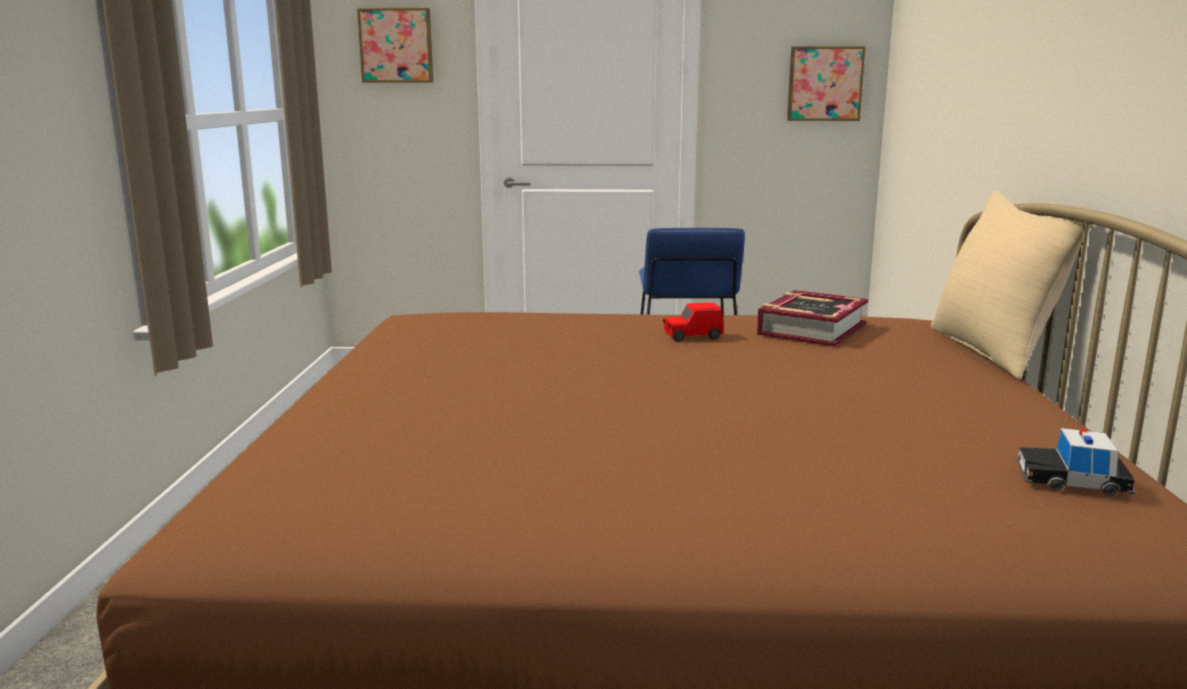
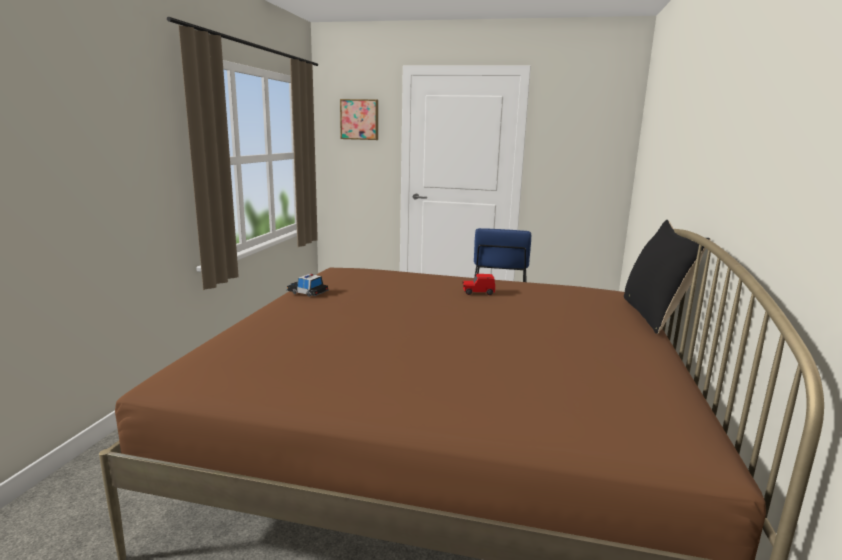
camera: 10 degrees right, 0 degrees up
(811, 329) = (549, 293): book -> none
(824, 84) = (599, 147): picture -> none
(995, 352) = (654, 315): beige pillow -> black pillow
(1072, 480) = (643, 397): toy car -> toy car (307, 292)

